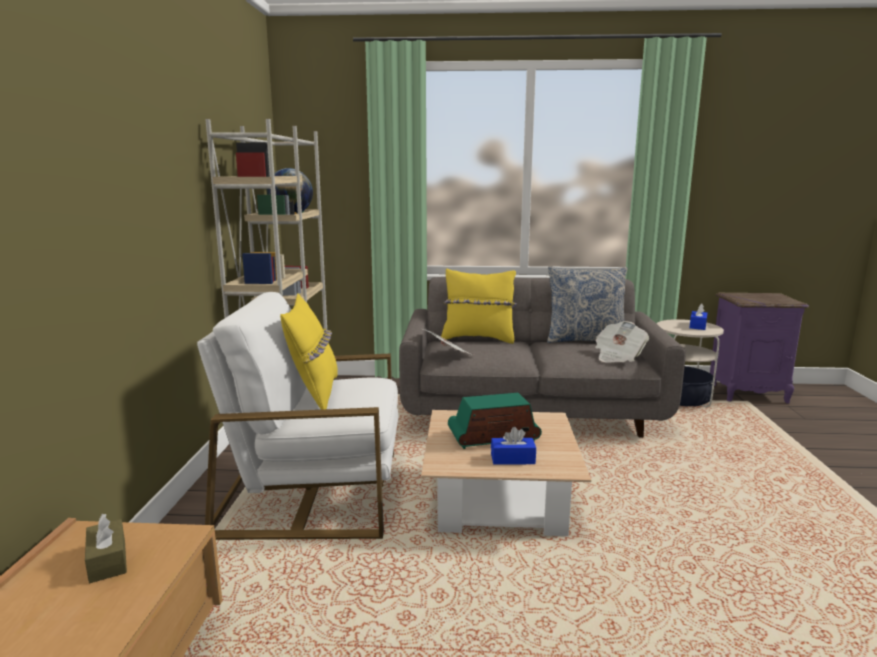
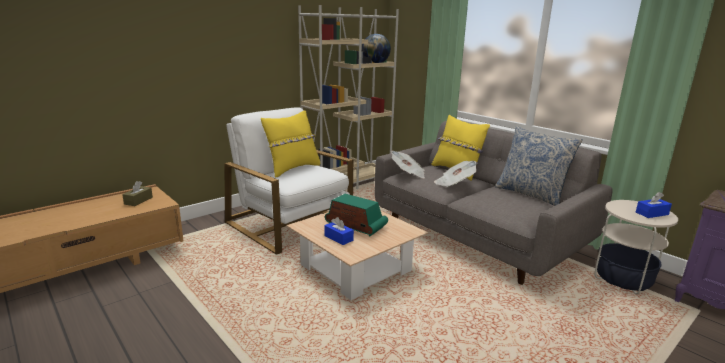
camera: 45 degrees right, 5 degrees up
(618, 356) = (520, 211): newspaper -> newspaper (454, 184)

